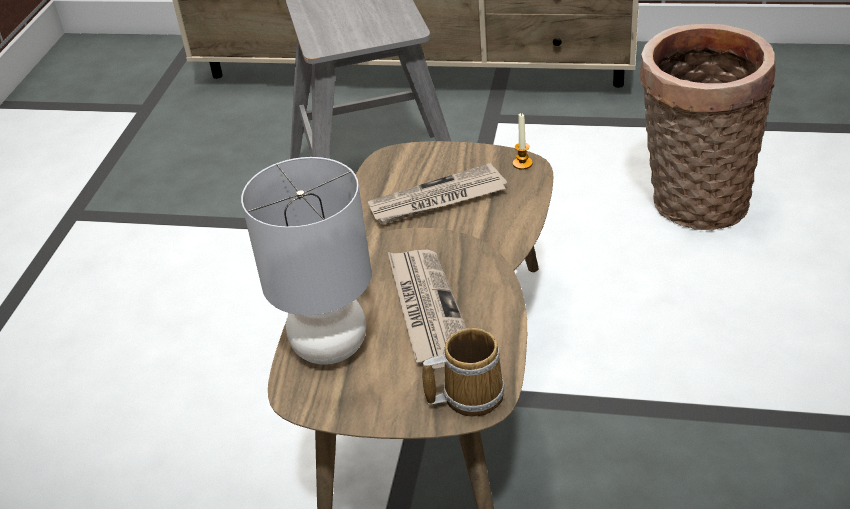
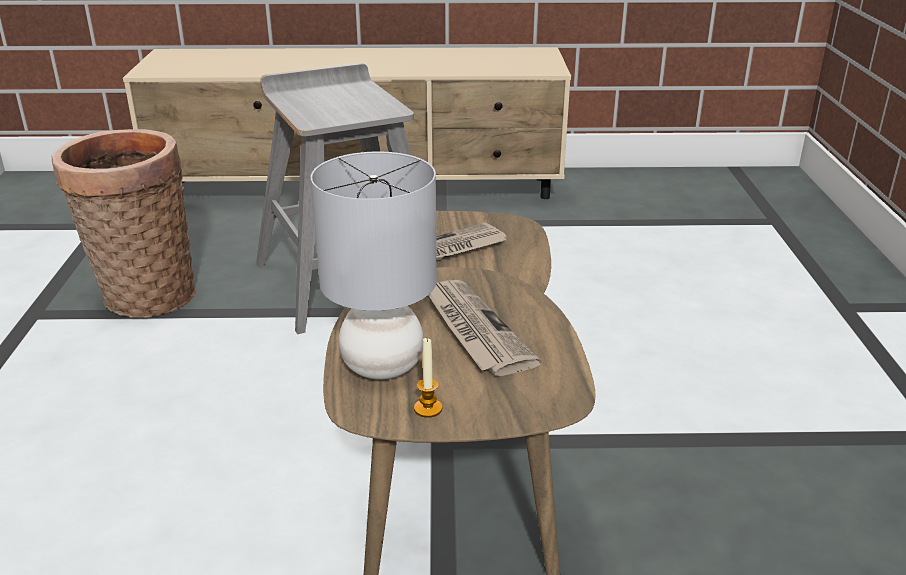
camera: 15 degrees left, 10 degrees down
(468, 394) = (544, 395): mug -> none
(522, 163) = (513, 224): candle -> candle (428, 408)
(693, 201) = (640, 277): basket -> basket (143, 296)

